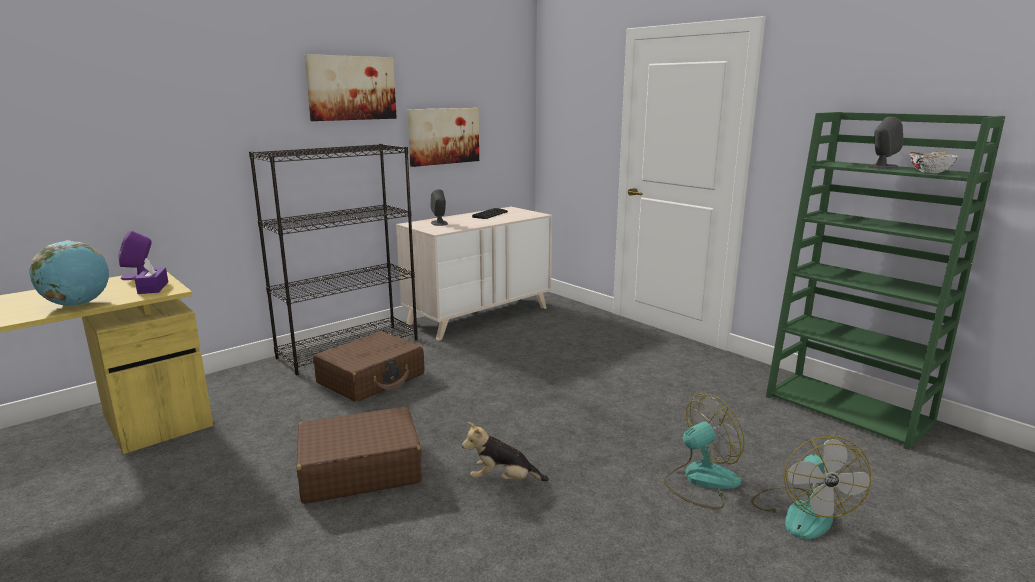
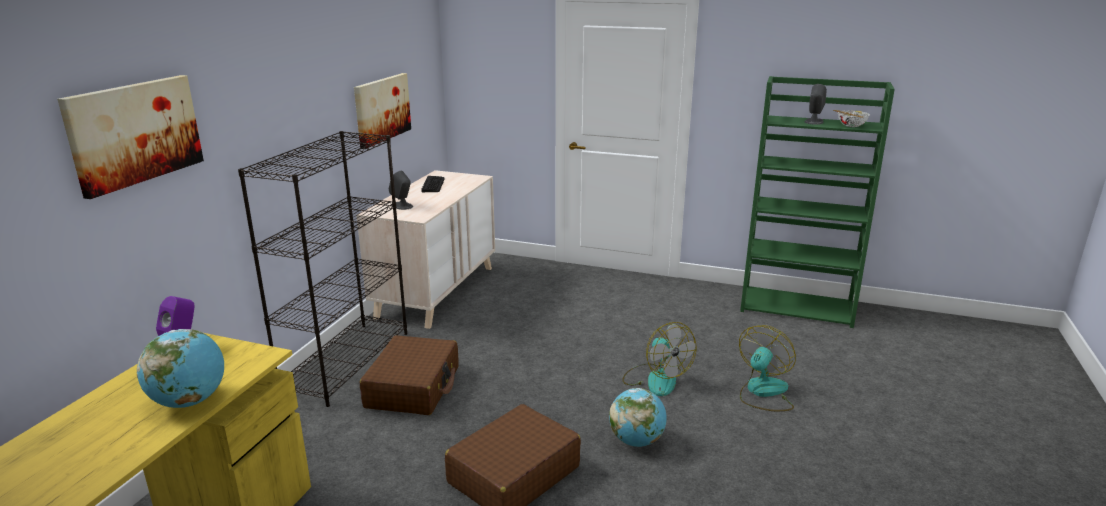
camera: 30 degrees left, 5 degrees up
(153, 288) = (237, 357): purple tissue box -> none
(351, 88) = (310, 74): picture -> picture (135, 133)
(503, 480) = (636, 441): plush toy -> globe
(802, 512) = (838, 394): fan -> fan (655, 379)

